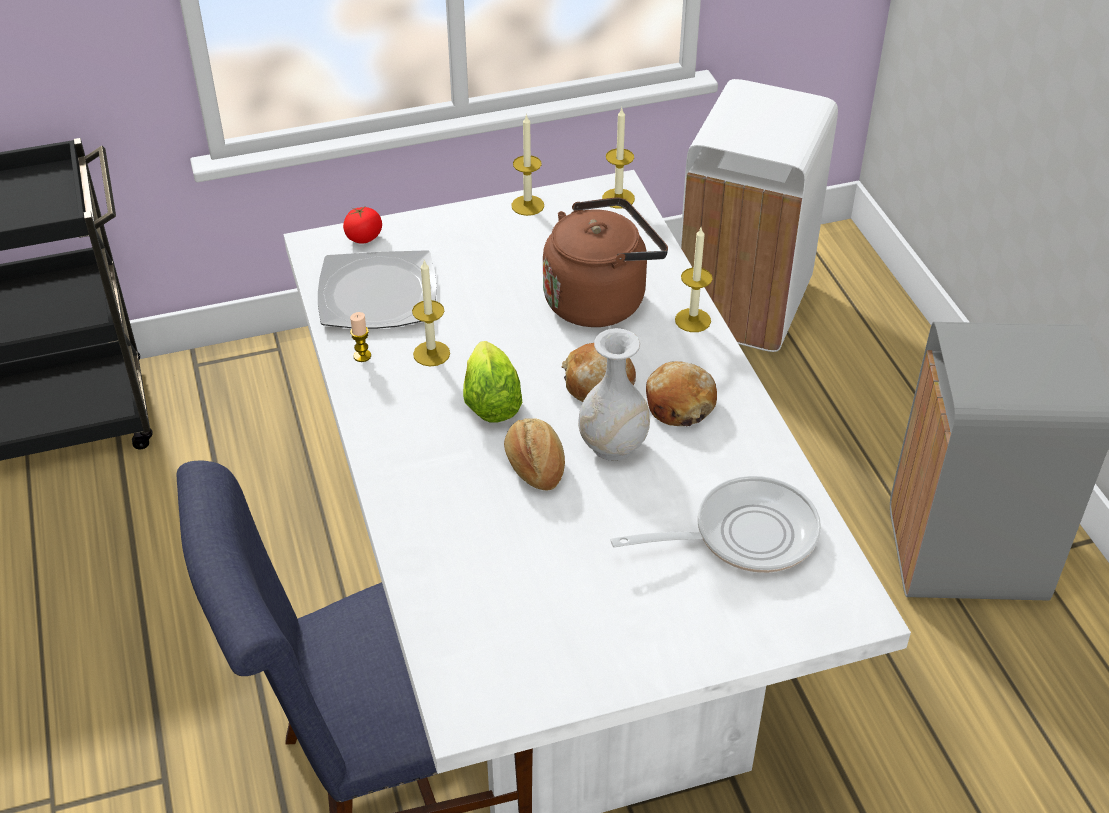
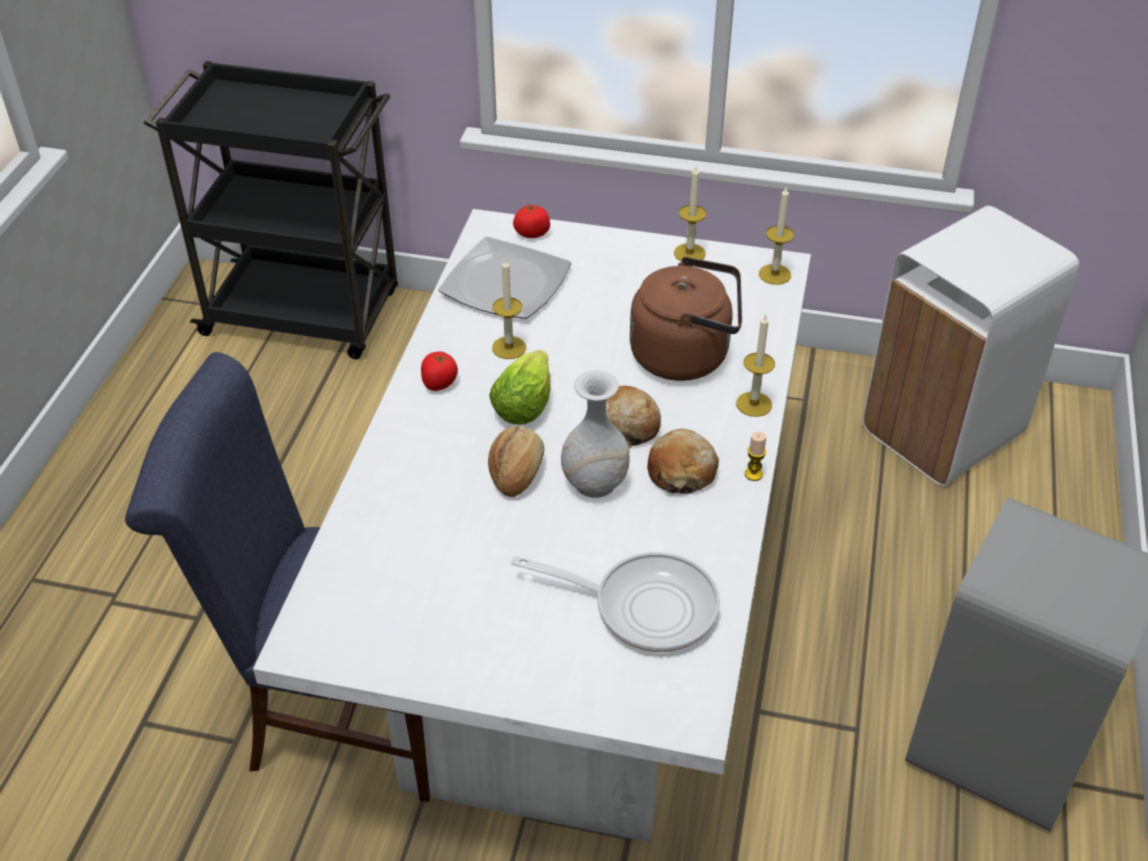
camera: 30 degrees right, 0 degrees up
(362, 356) = (453, 328): candle -> candle (753, 474)
(391, 413) = (439, 383): none -> tomato

